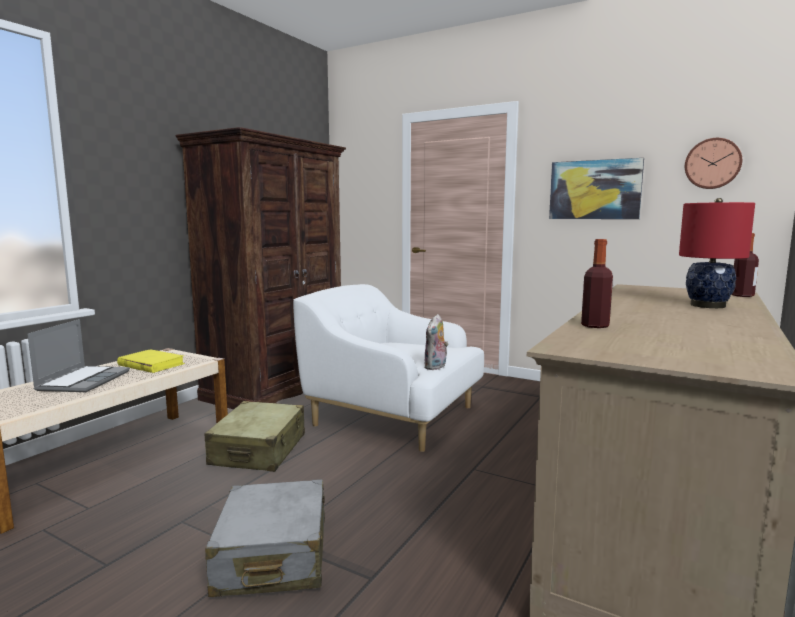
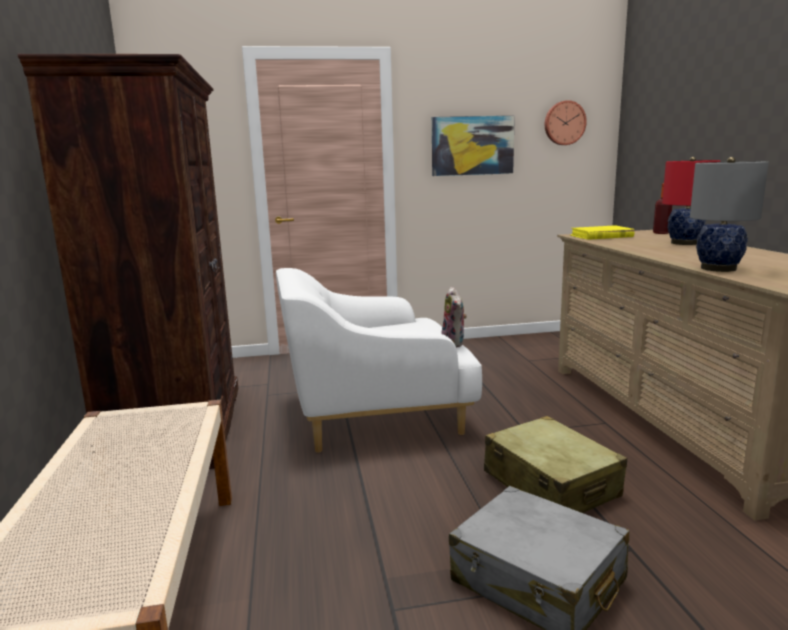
camera: 40 degrees left, 5 degrees up
(83, 380) = (98, 495): laptop -> none
(151, 364) = (139, 439): yellow book -> yellow book (601, 236)
(259, 450) = (313, 500): beige suitcase -> beige suitcase (550, 484)
(595, 326) = (718, 268): bottle -> grey table lamp

